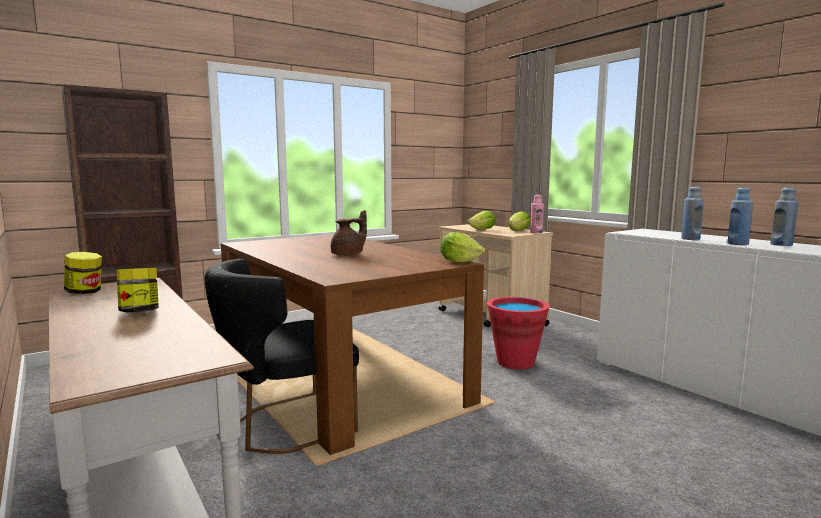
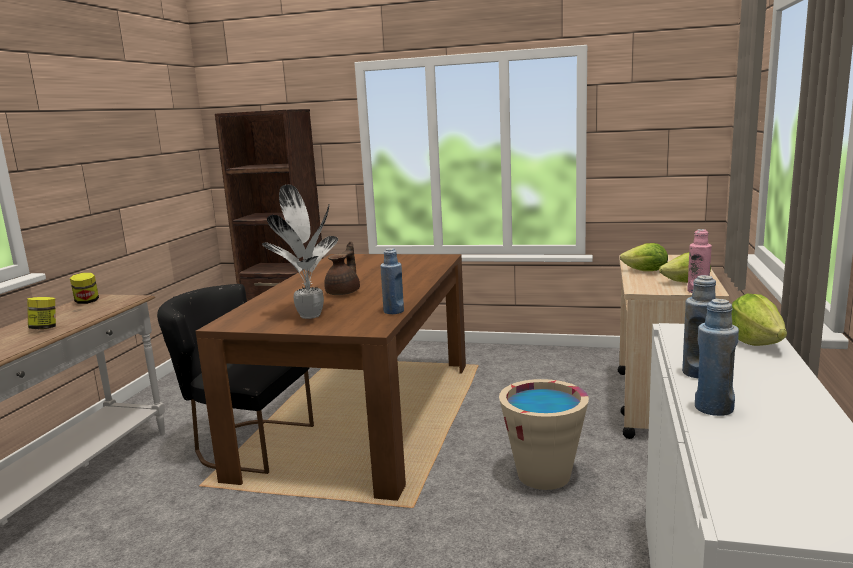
camera: 50 degrees right, 5 degrees up
(349, 255) = (344, 292): brown teapot -> brown teapot turned 75 degrees counterclockwise
(381, 265) = (310, 315): none -> potted plant
(460, 262) = (378, 328): lettuce -> lettuce (755, 342)
(515, 362) = (543, 475): red bucket -> beige bucket
(781, 245) = (790, 438): blue bottle -> blue bottle (393, 311)

